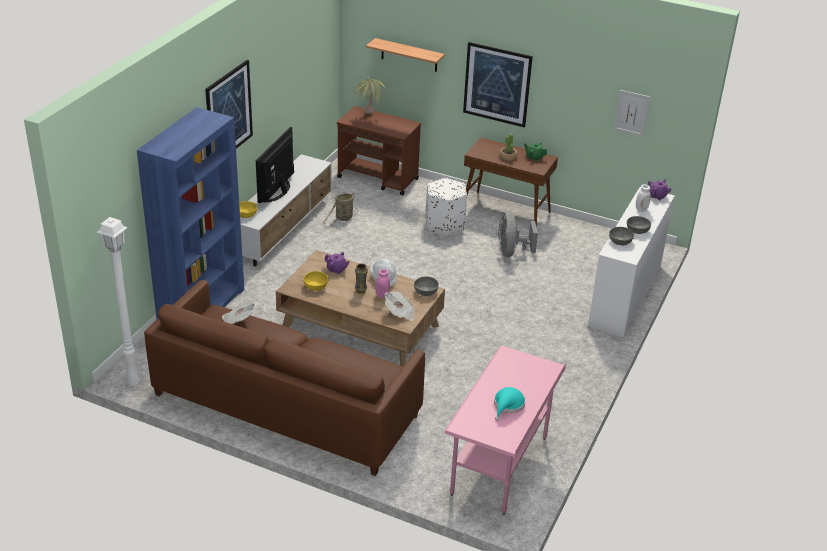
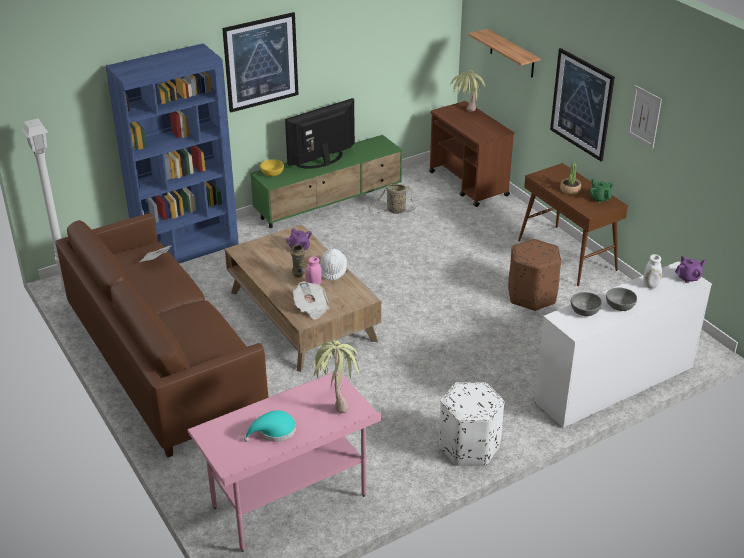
camera: 35 degrees right, 0 degrees up
(283, 229) = (329, 203): white tv stand -> green tv stand
(316, 286) = (263, 256): yellow bowl -> none
(426, 291) = (359, 297): grey bowl -> none
(444, 225) = (488, 248): white ottoman -> white ottoman (468, 447)
(511, 252) = (531, 296): grey fan -> brown ottoman
(524, 366) = (336, 400): none -> potted plant
(631, 113) = (702, 170): picture -> picture (644, 116)

